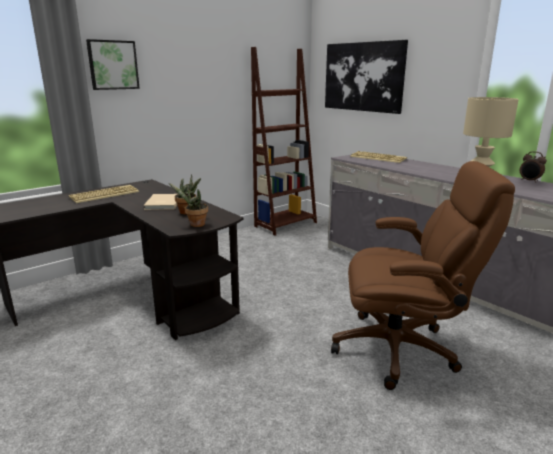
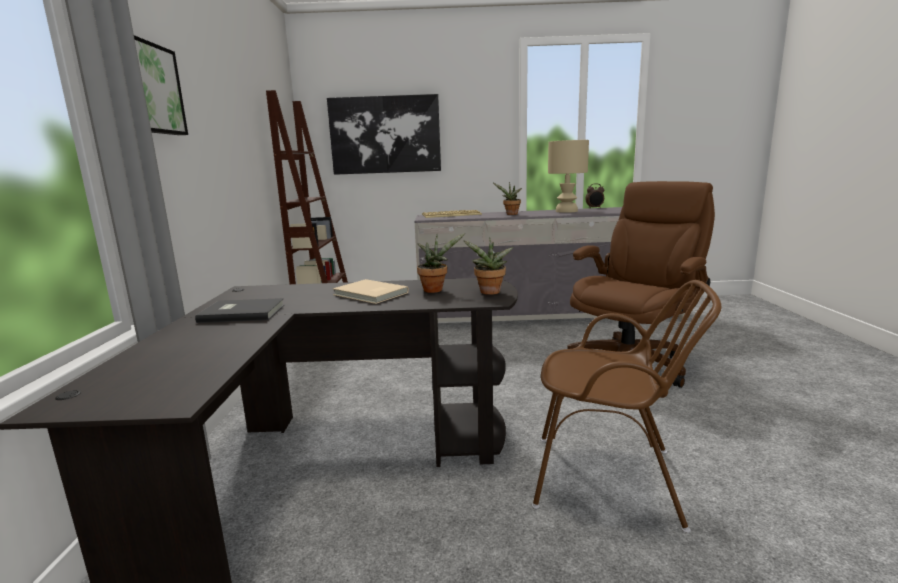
camera: 50 degrees left, 5 degrees down
(105, 194) = (242, 313): keyboard -> grey book
(196, 390) = (612, 478): none -> brown chair
(416, 168) = (510, 214): none -> potted plant

